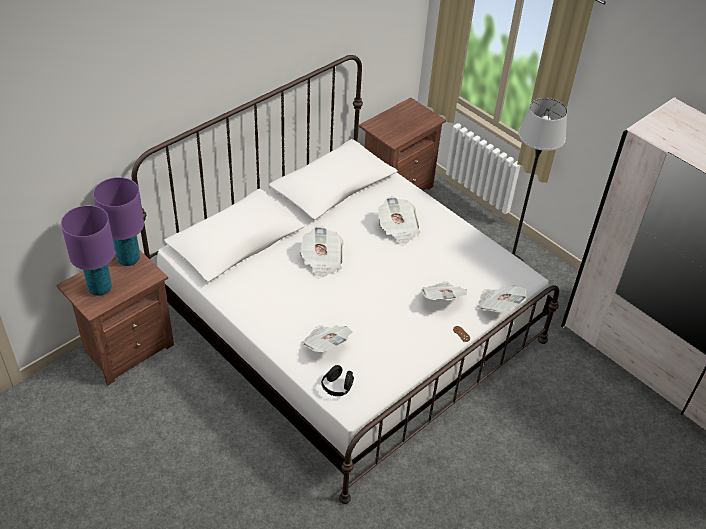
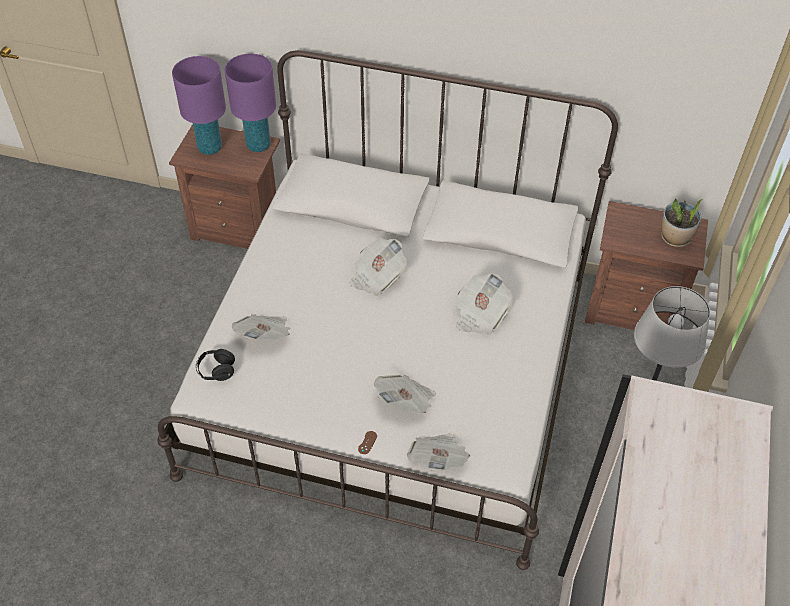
camera: 60 degrees right, 5 degrees up
(413, 117) = (675, 238): none -> potted plant

